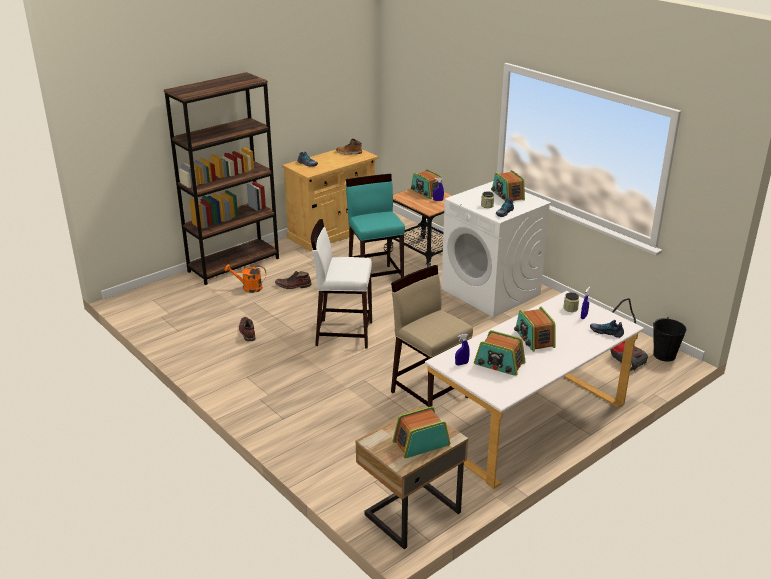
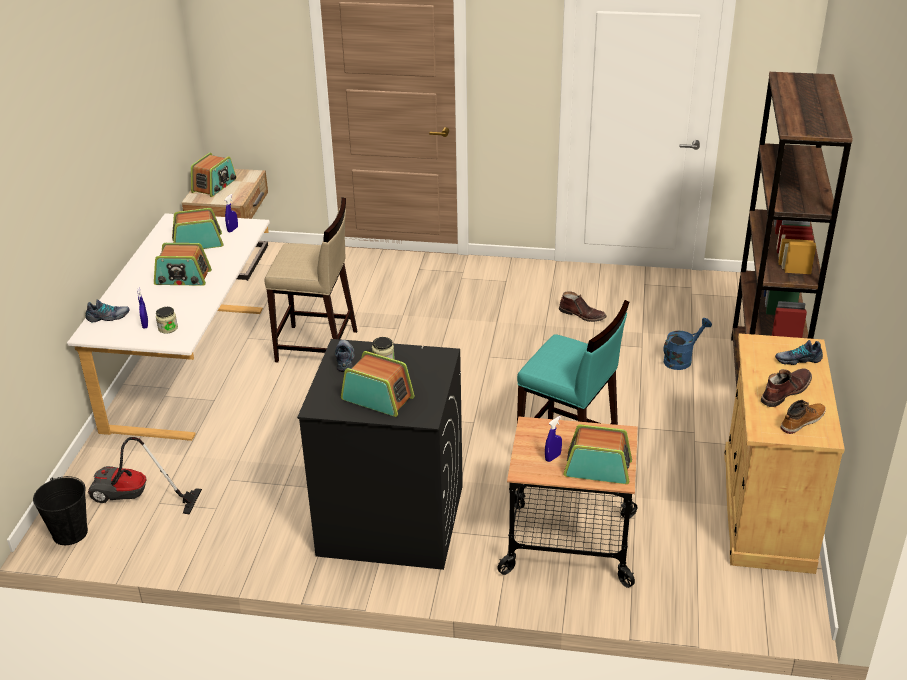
camera: 140 degrees right, 5 degrees up
(248, 288) = (681, 359): orange watering can -> blue watering can
(293, 286) = (642, 389): brown boot -> brown boot (784, 391)
(343, 333) = (488, 362): white stool -> none
(491, 292) = (390, 520): white washing machine -> black washing machine
(534, 339) = (183, 278): radio -> radio turned 150 degrees clockwise

